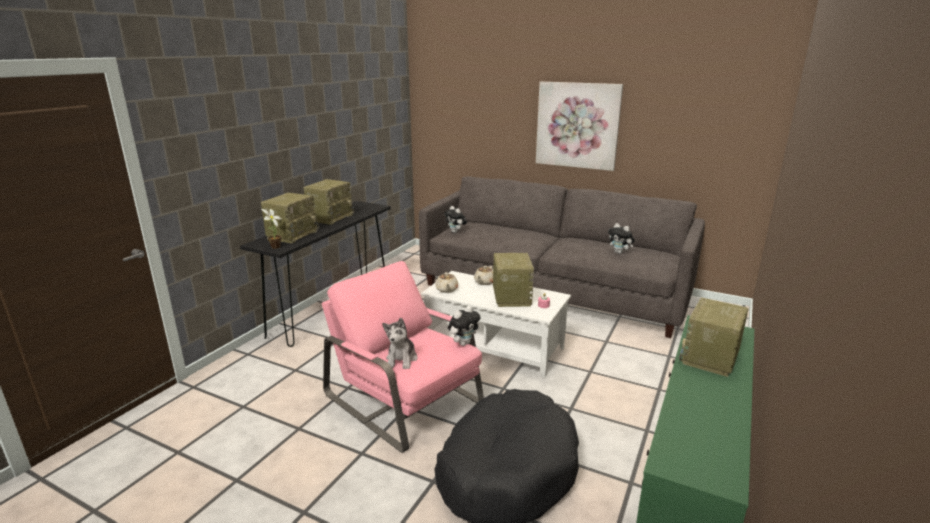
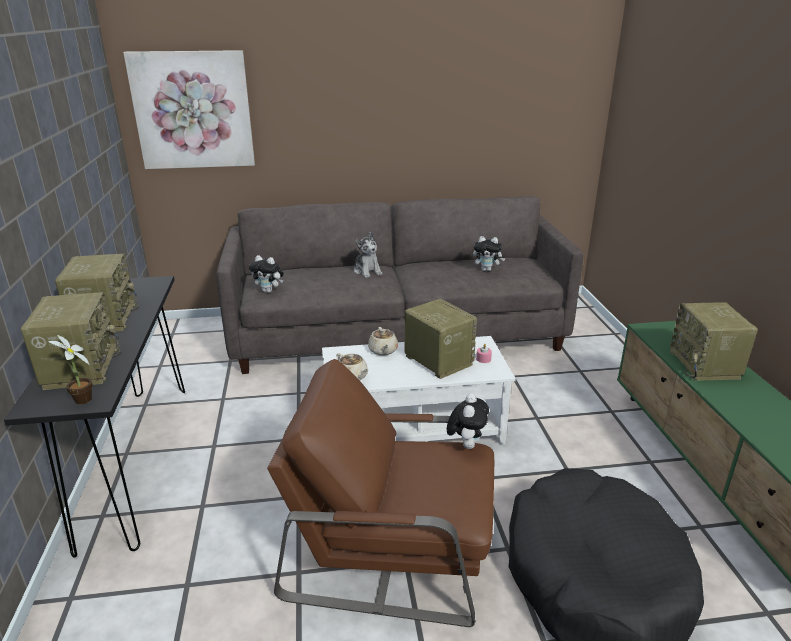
camera: 35 degrees left, 5 degrees up
(401, 359) = (425, 502): plush toy -> plush toy (367, 271)
(405, 398) = (390, 549): pink armchair -> brown armchair
(577, 125) = (385, 121): picture -> picture (193, 110)

